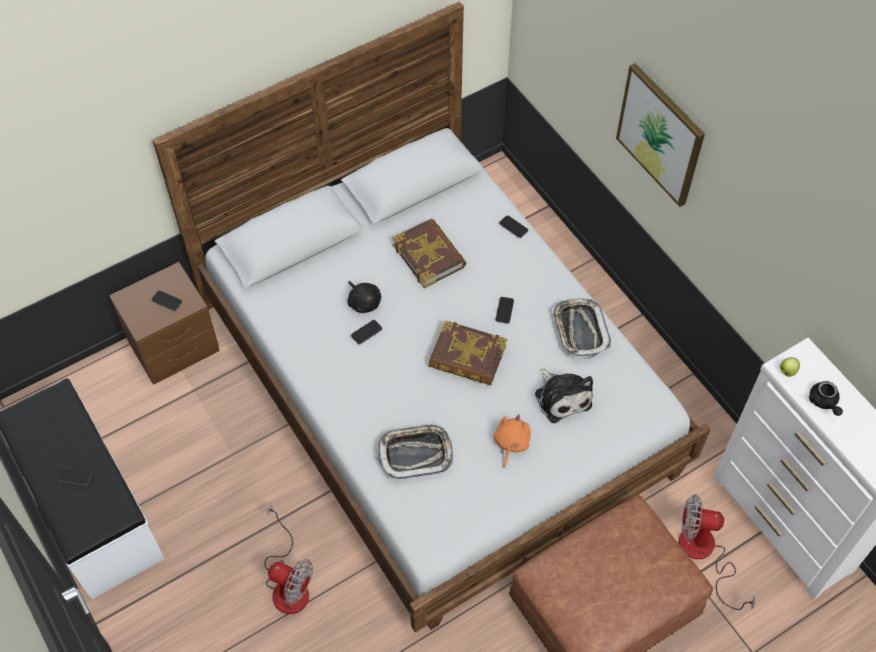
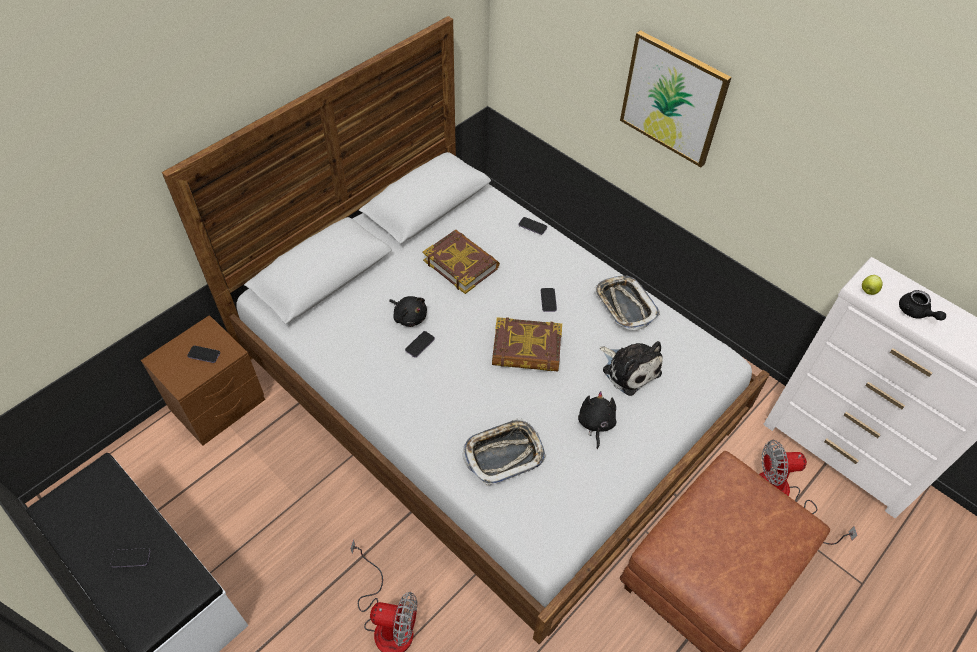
camera: 15 degrees left, 5 degrees down
(511, 443) = (595, 424): orange plush toy -> black plush toy

